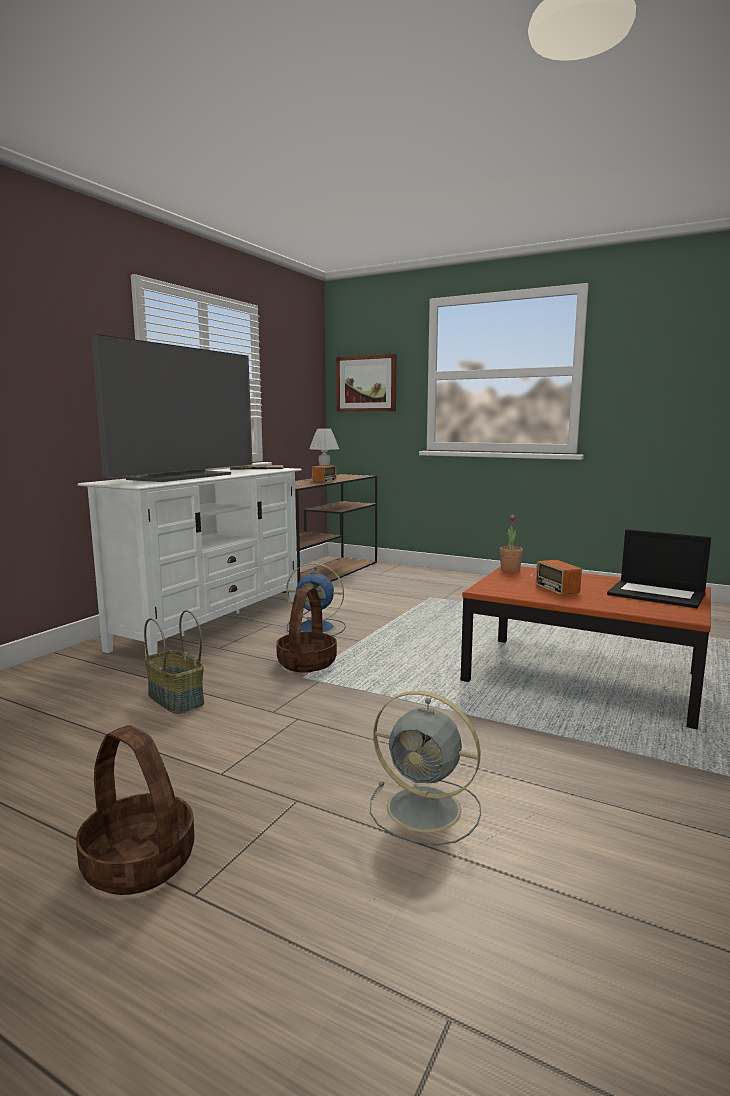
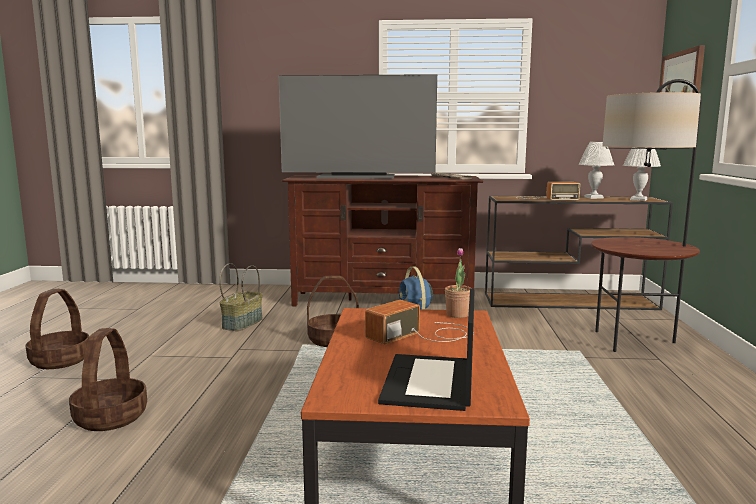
camera: 65 degrees right, 0 degrees up
(211, 623) = (383, 300): white tv stand -> brown tv stand
(354, 476) = (638, 200): none -> white table lamp
(427, 582) = (634, 341): none -> floor lamp
(427, 810) = (111, 417): grey fan -> basket

